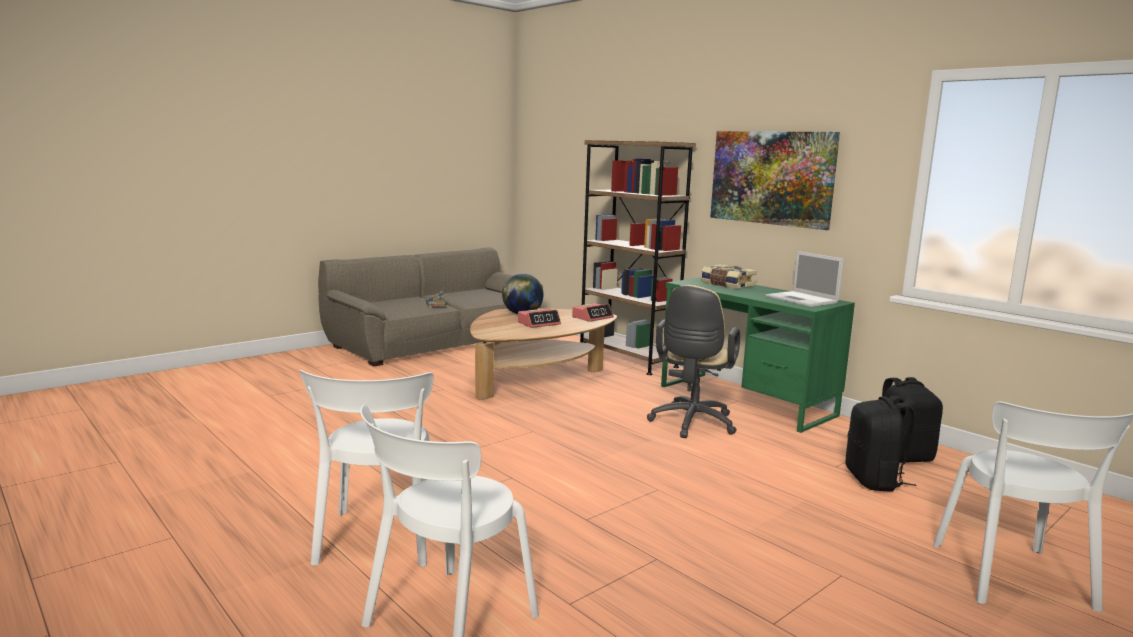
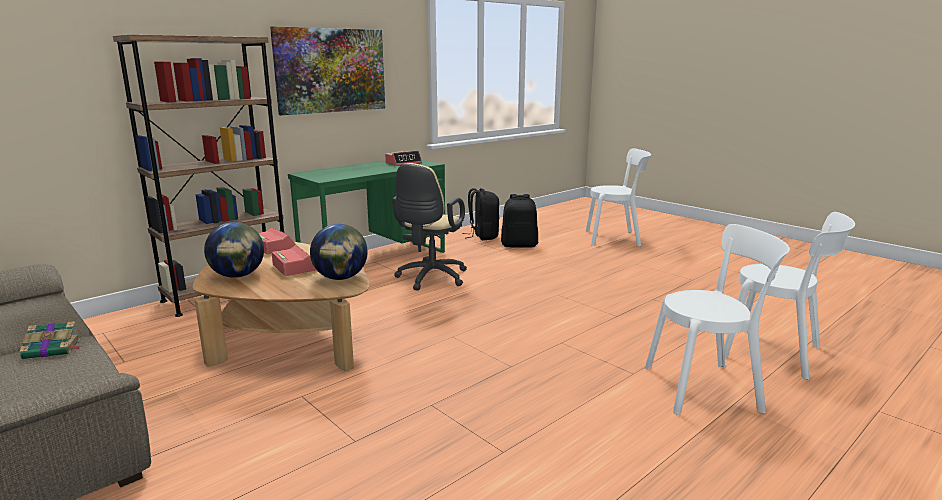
camera: 90 degrees left, 5 degrees up
(511, 333) = (341, 278): none -> globe
(691, 424) = (430, 279): beige office chair -> beige office chair turned 90 degrees clockwise
(727, 285) = (339, 171): book -> none
(803, 300) = (403, 163): laptop -> alarm clock

